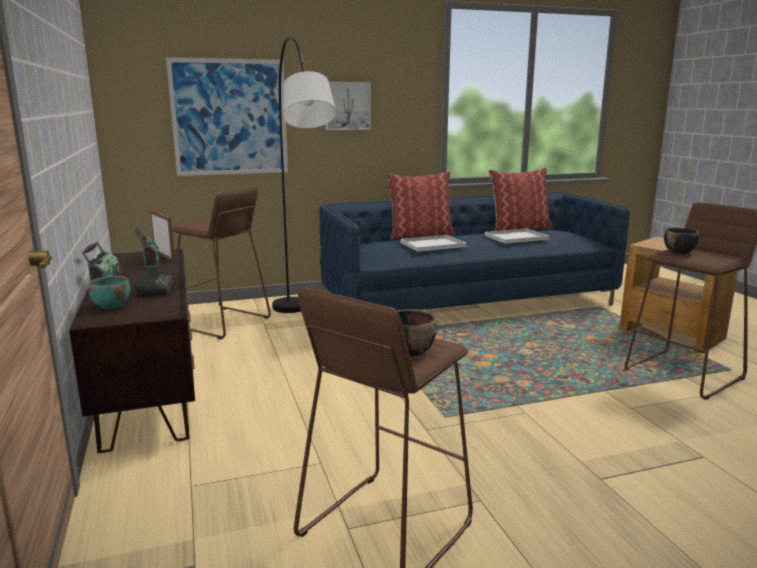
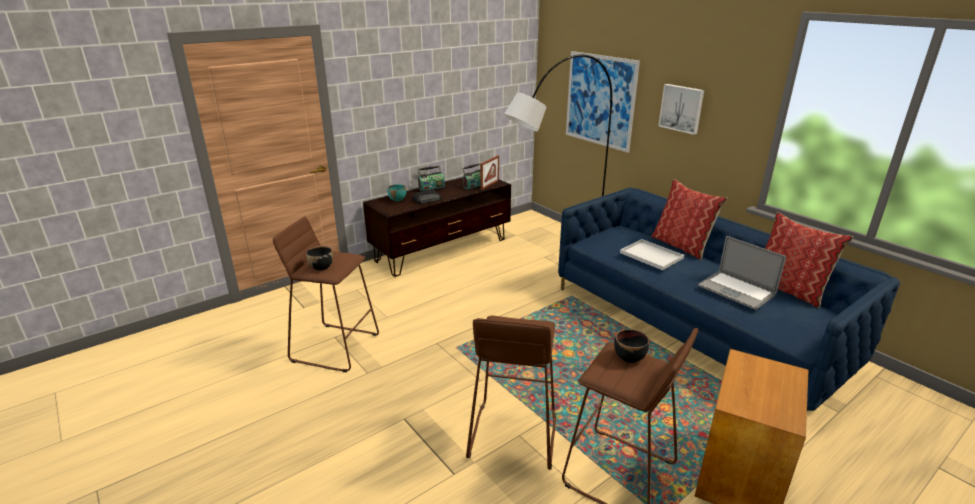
camera: 70 degrees right, 10 degrees up
(222, 323) = (540, 241): brown stool -> brown stool (512, 435)
(516, 237) = (736, 290): white tray -> laptop

